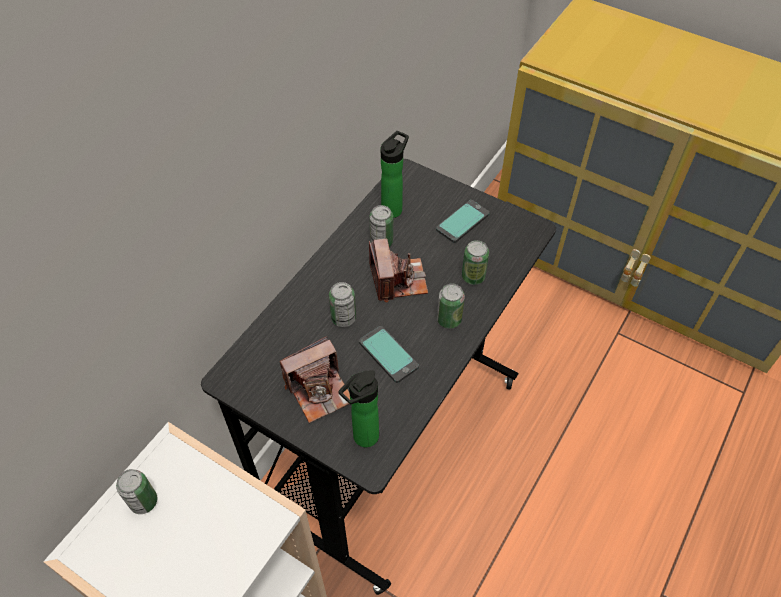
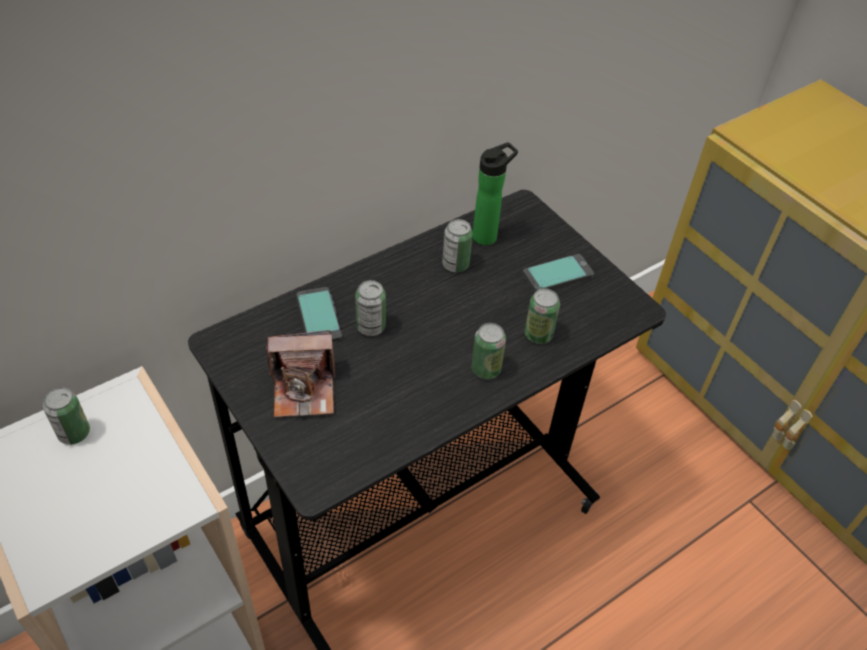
camera: 20 degrees right, 5 degrees down
(363, 439) = (321, 455): bottle -> none
(388, 354) = (398, 381): phone -> phone (319, 317)
(398, 280) = (451, 309): camera -> none

